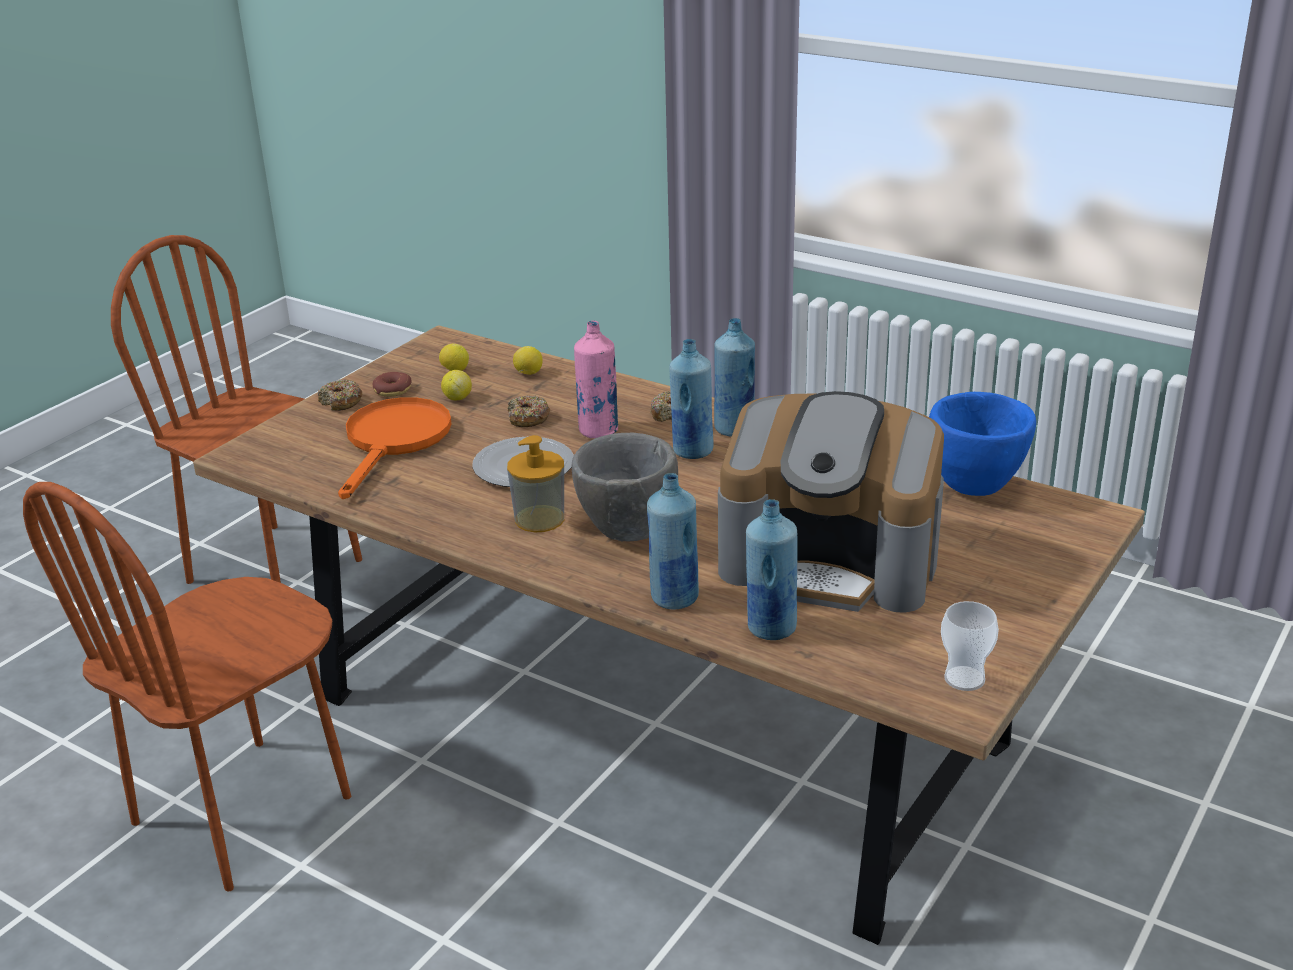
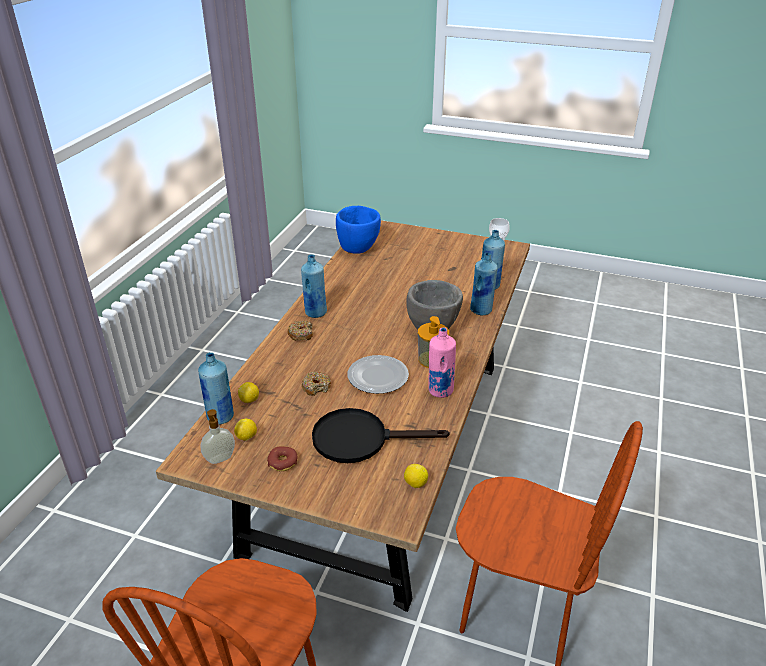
camera: 105 degrees left, 5 degrees up
(341, 402) = (306, 486): donut -> none
(394, 441) = (361, 439): orange frying pan -> black frying pan
(427, 356) = (220, 459): none -> soap dispenser
(457, 398) = (291, 425): lemon -> lemon (415, 484)
(598, 430) = (327, 357): pink bottle -> pink bottle (440, 390)
(692, 451) = (343, 322): blue bottle -> blue bottle (220, 417)
(831, 561) = (433, 276): coffee machine -> none

